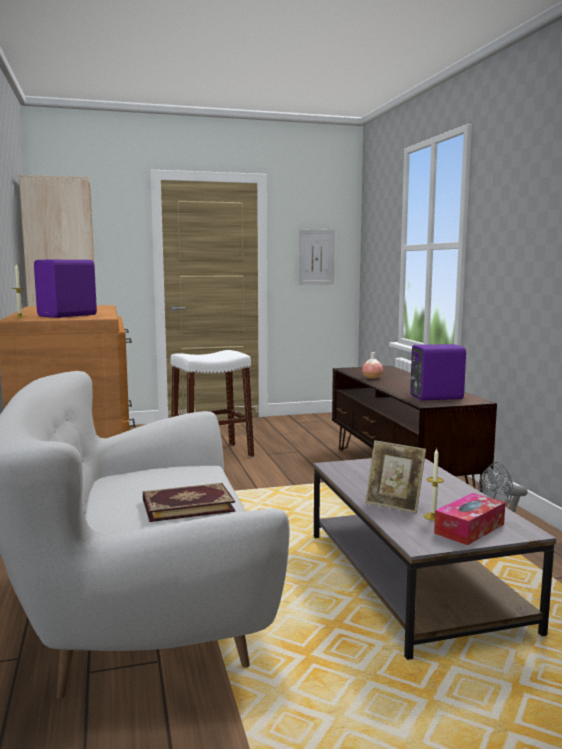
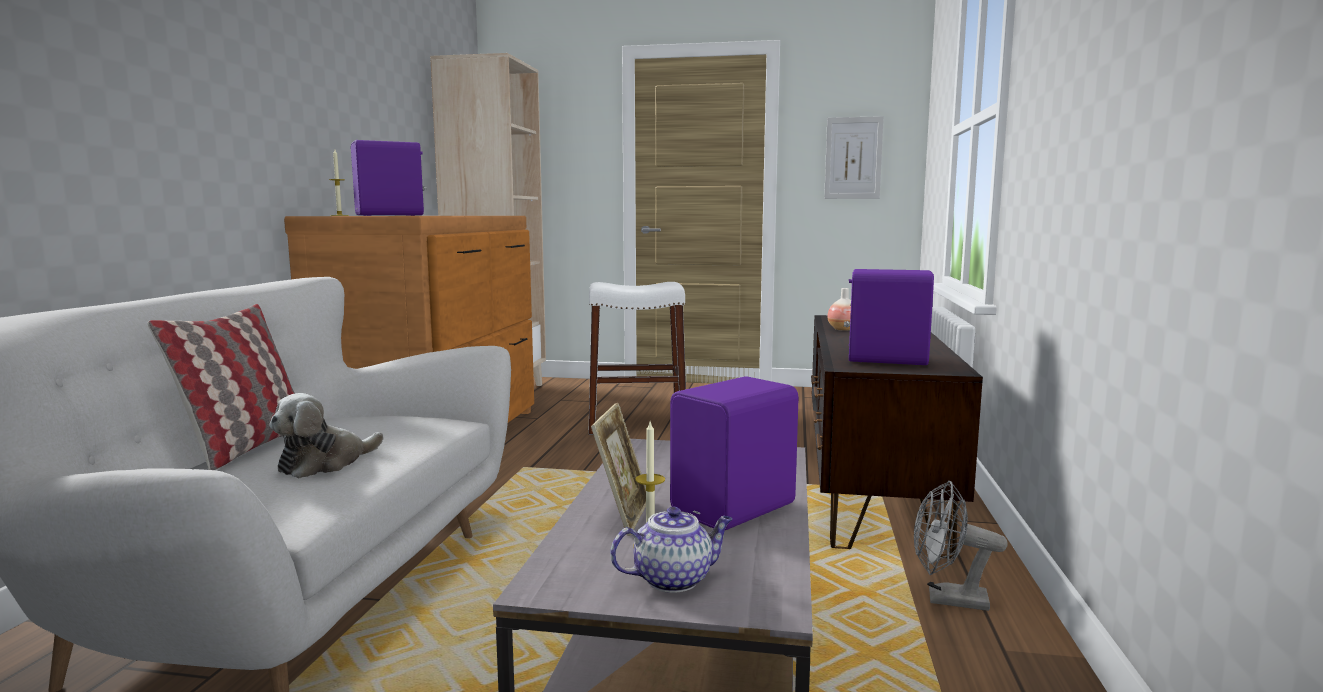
camera: 25 degrees right, 0 degrees up
(98, 504) = (246, 446): none -> pillow
(187, 505) = (325, 463): book -> plush toy
(394, 505) = (622, 515): picture frame -> picture frame turned 135 degrees counterclockwise
(441, 492) = (737, 509): none -> purple speaker
(469, 529) = (674, 579): tissue box -> teapot

